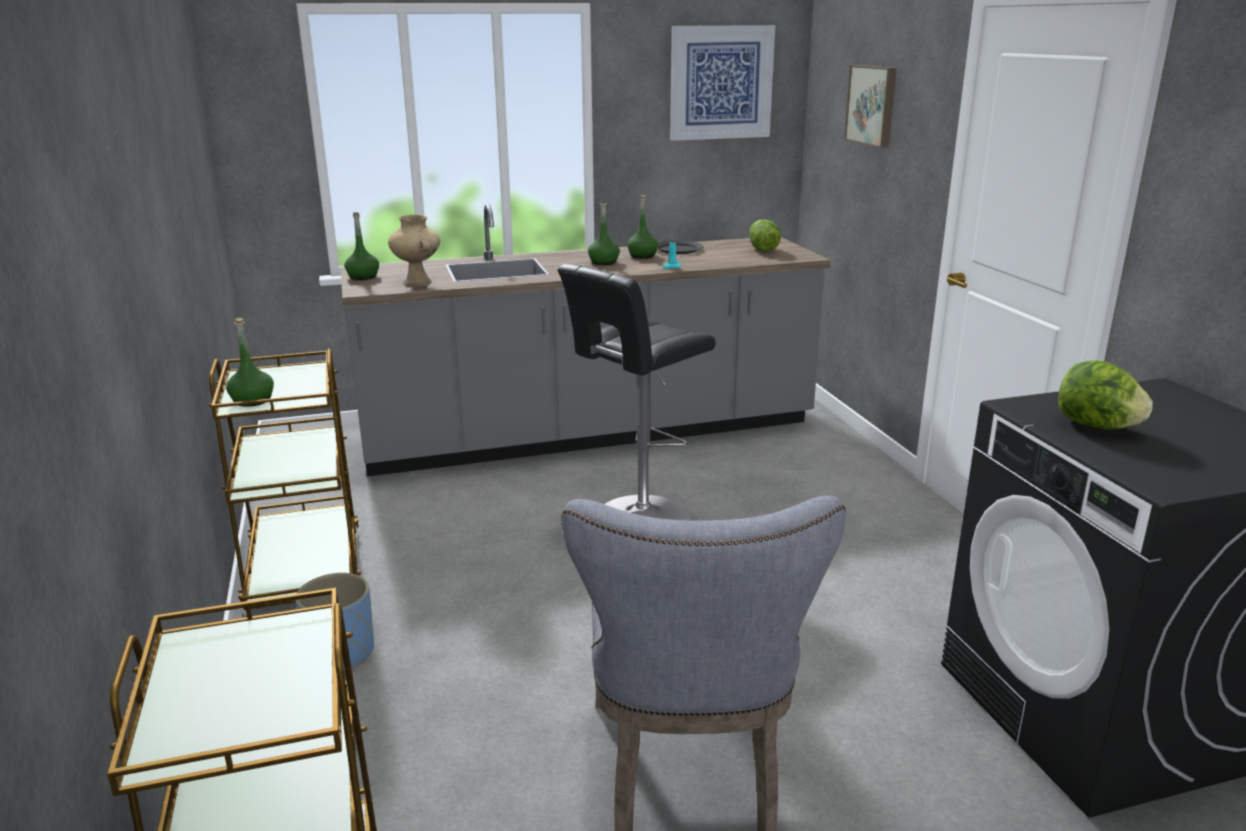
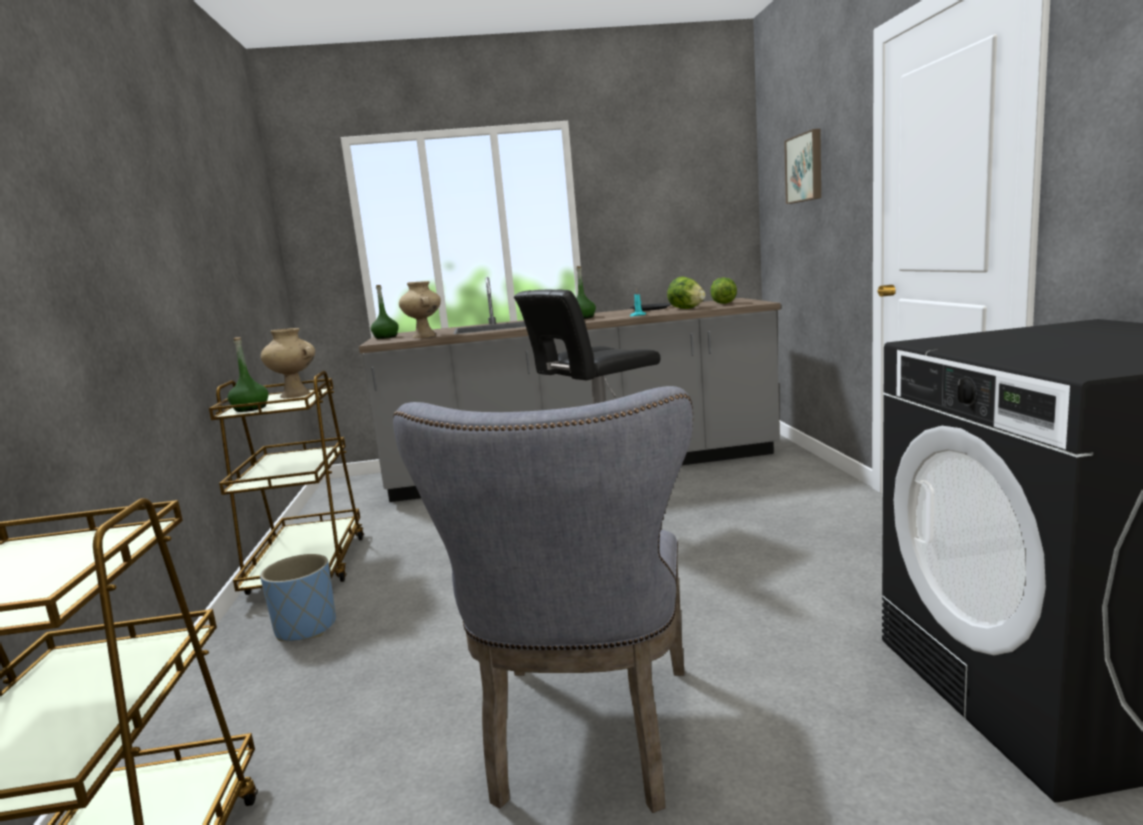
camera: 10 degrees right, 10 degrees down
(292, 375) = (296, 395): none -> beige vase
(642, 256) = (618, 313): green bottle -> none
(721, 83) = (682, 176): picture -> none
(1096, 426) = (1010, 345): lettuce -> lettuce (686, 308)

